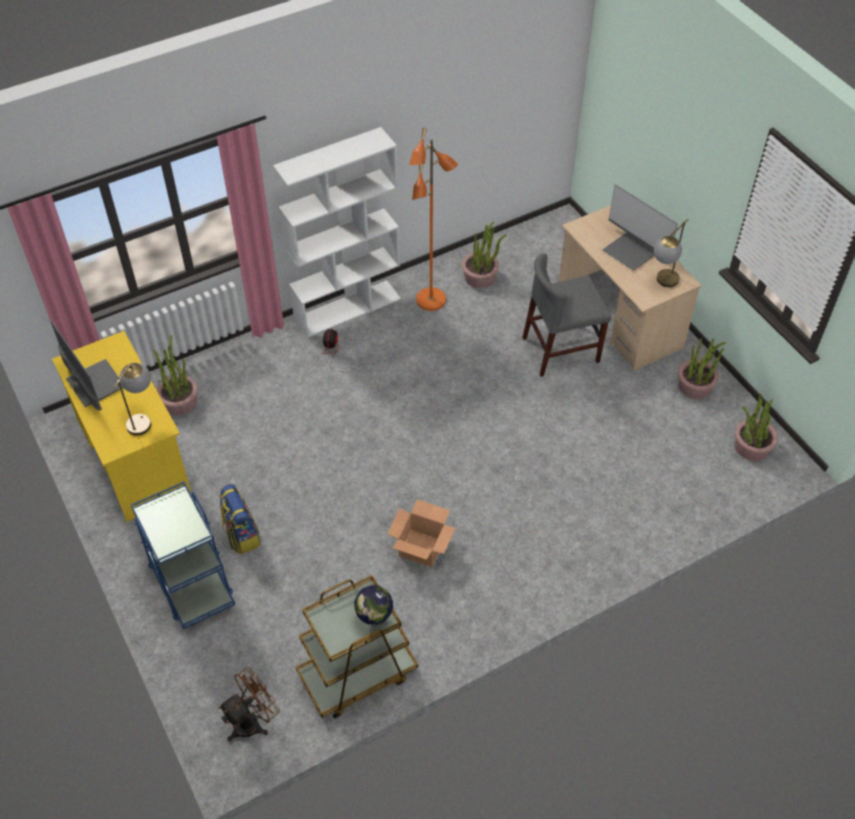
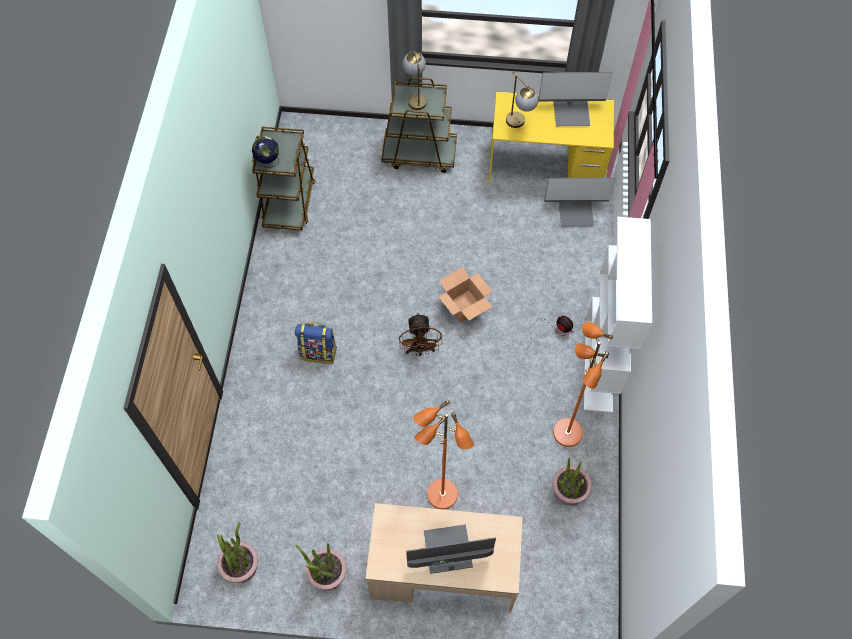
camera: 125 degrees right, 10 degrees up
(180, 401) = (576, 212): potted plant -> monitor
(191, 582) = (419, 154): blue cart -> brown cart
(241, 535) = (434, 194): backpack -> backpack (319, 352)
(253, 722) = (305, 141): brown fan -> brown fan (420, 350)
(420, 548) = (343, 283): cardboard box -> cardboard box (464, 306)
(561, 350) = (442, 495): grey chair -> orange floor lamp
(663, 284) = (391, 545): table lamp -> table lamp (415, 97)

